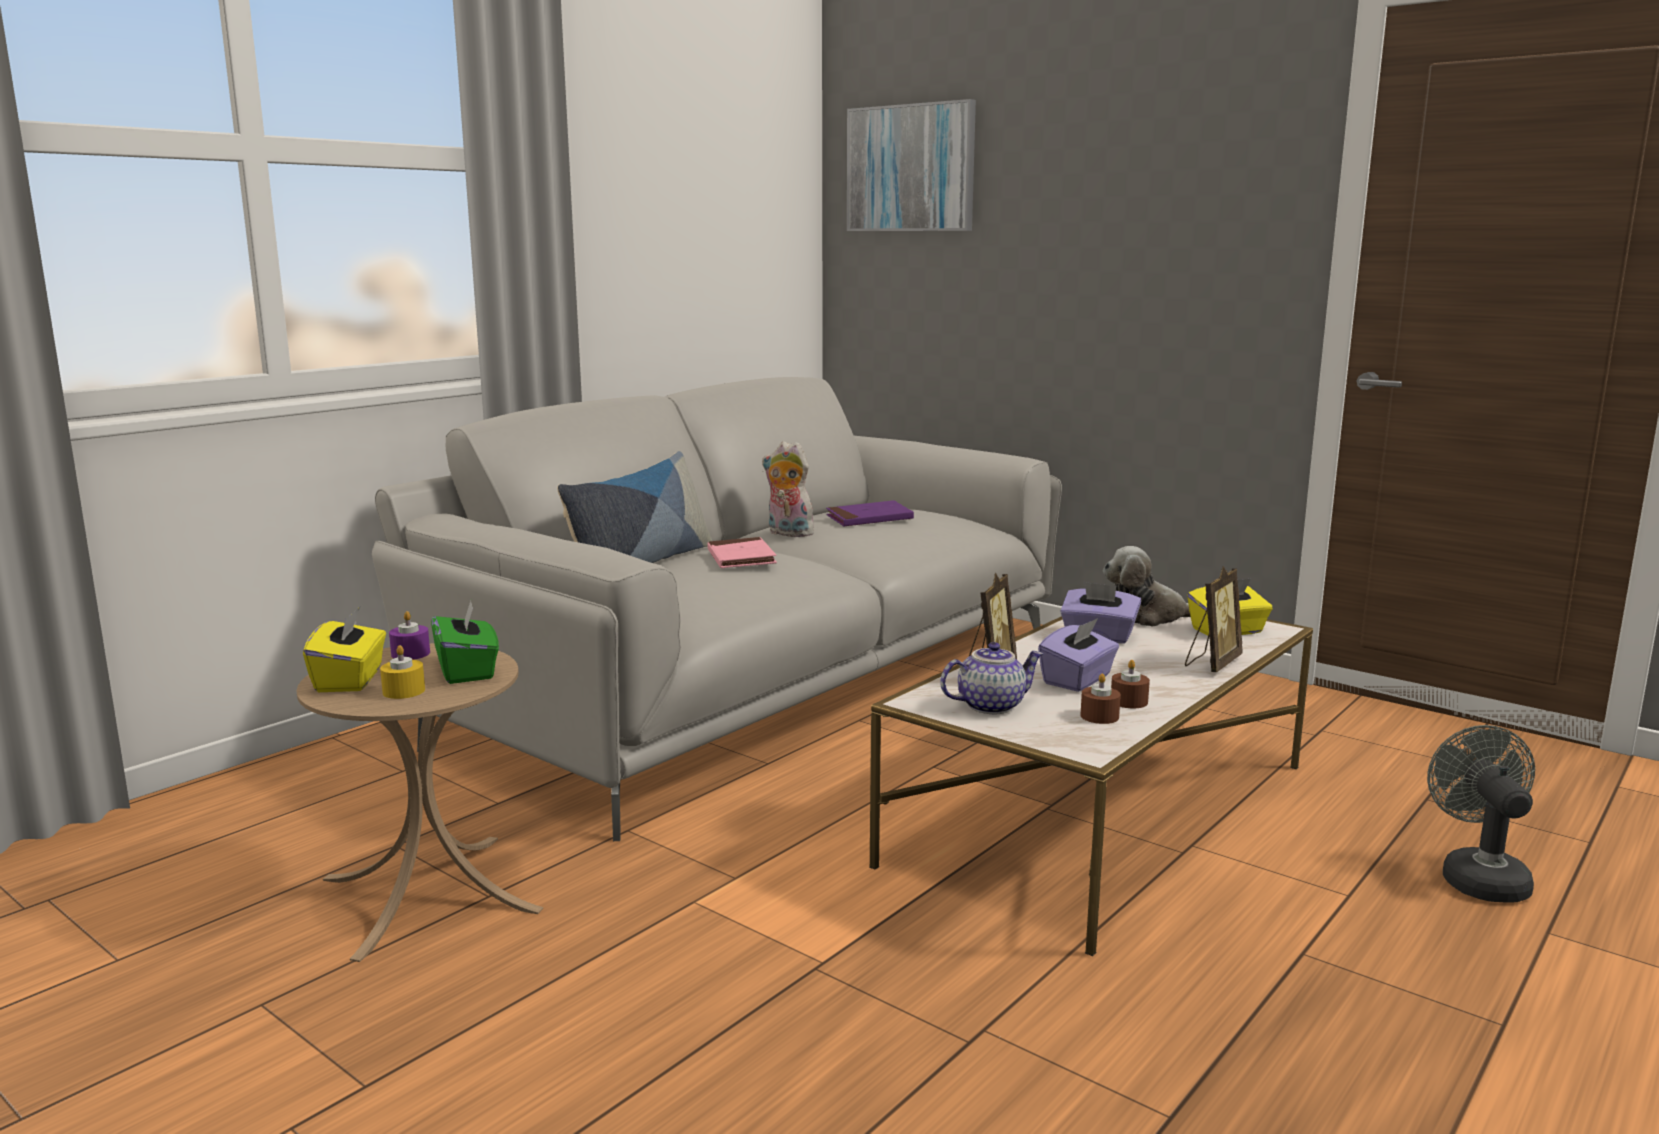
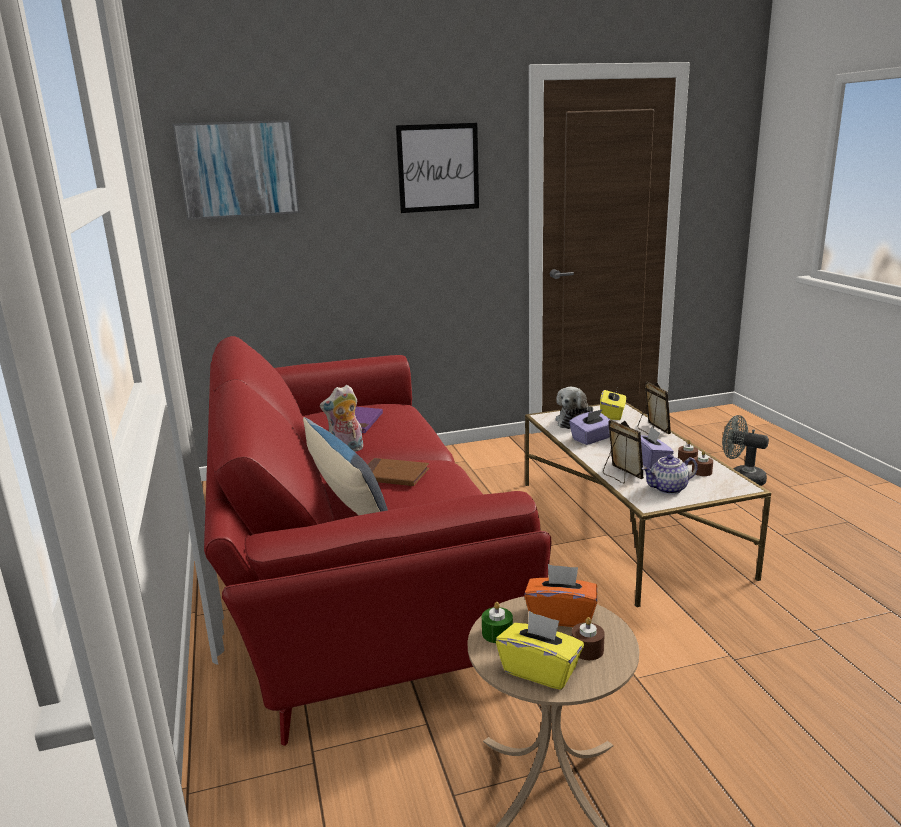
camera: 55 degrees left, 5 degrees up
(404, 691) = (587, 649): yellow candle -> brown candle
(410, 654) = (497, 633): purple candle -> green candle
(467, 671) = (561, 616): green tissue box -> orange tissue box
(741, 558) = (393, 475): pink book -> brown book
(759, 683) = (351, 561): grey sofa -> red sofa
(990, 705) = (668, 489): teapot -> teapot turned 120 degrees counterclockwise
(1173, 170) = (438, 168): none -> picture

